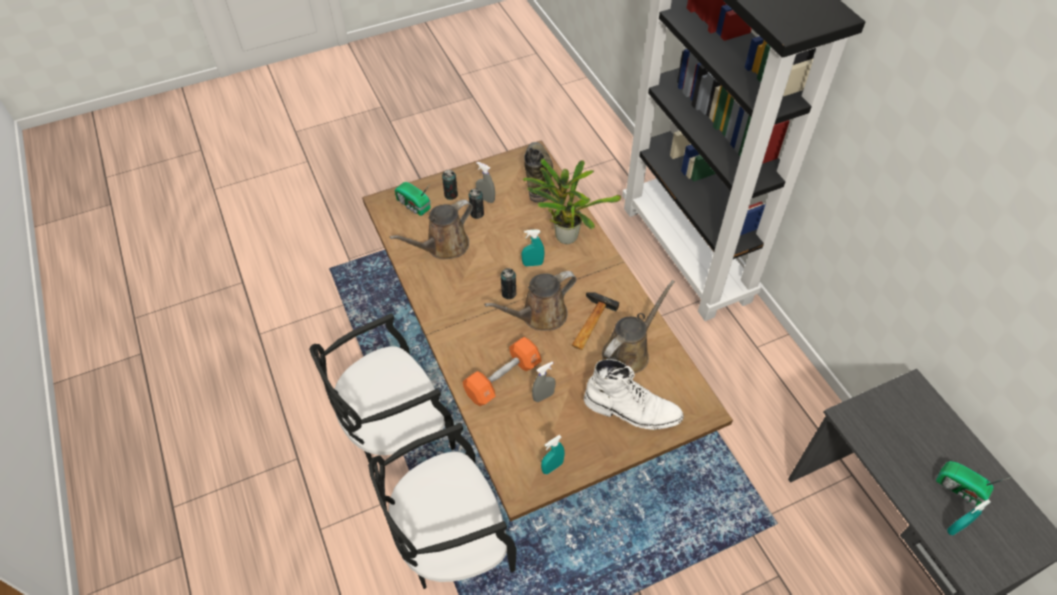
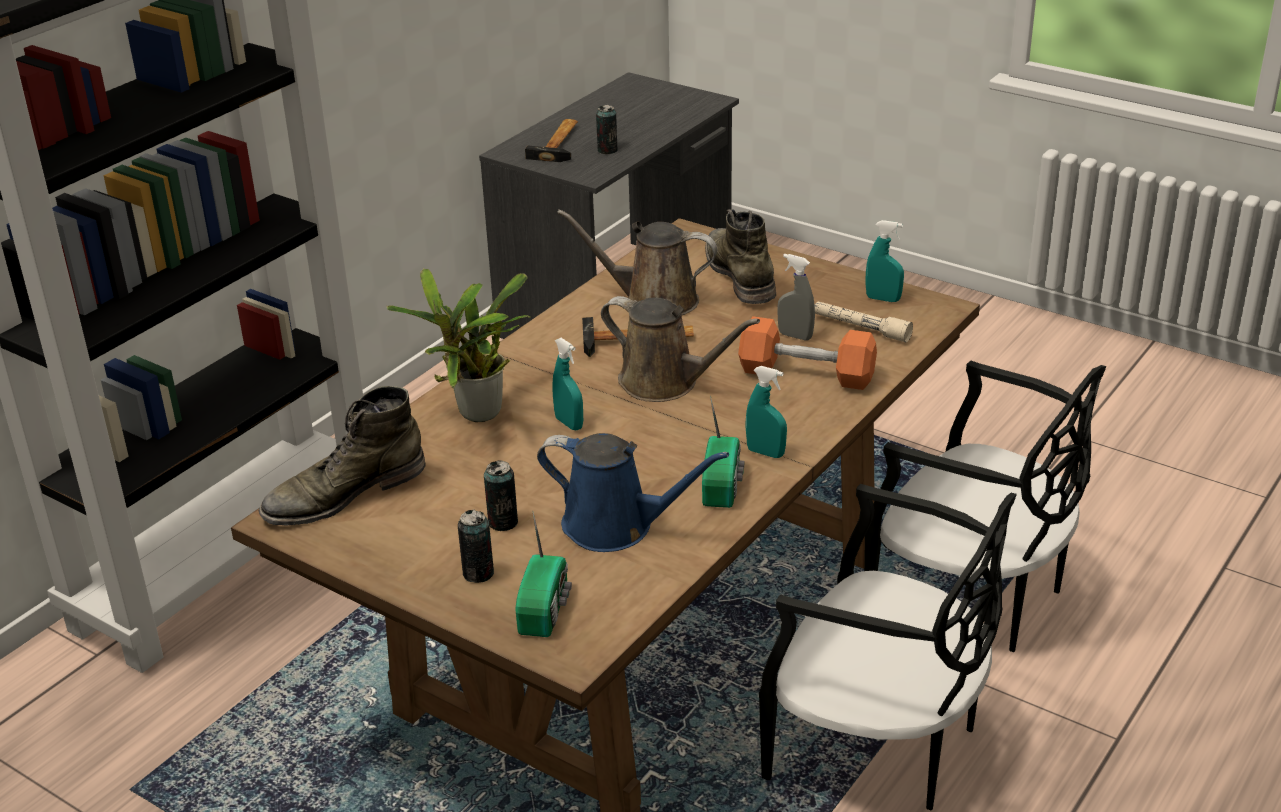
camera: 120 degrees left, 20 degrees down
(443, 246) = (616, 526): brown watering can -> blue watering can
(486, 199) = (456, 527): grey spray bottle -> none
(509, 293) = (652, 423): can -> can (607, 150)
(528, 433) = (861, 328): none -> beige flashlight
(632, 410) = (740, 274): white boot -> green boot
(918, 425) = (560, 143): none -> hammer
(956, 528) = (668, 113): turquoise spray bottle -> turquoise spray bottle (765, 453)
(961, 490) = (620, 116): radio -> radio (723, 484)

